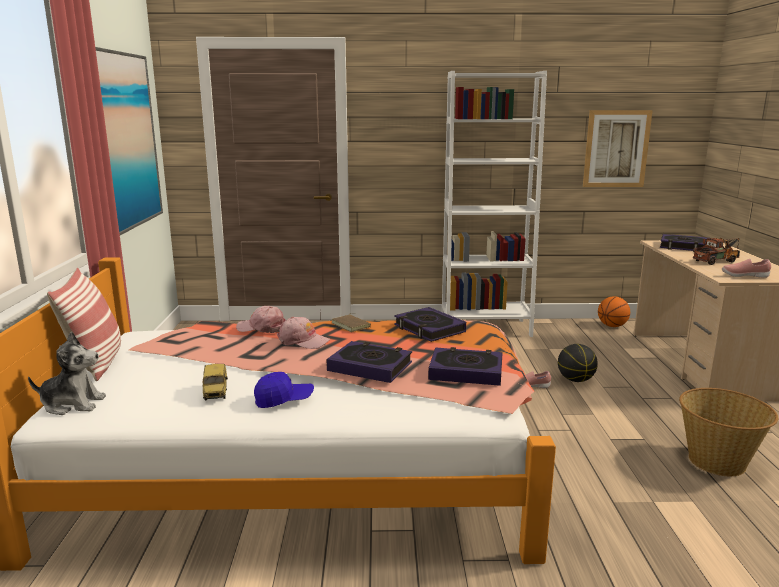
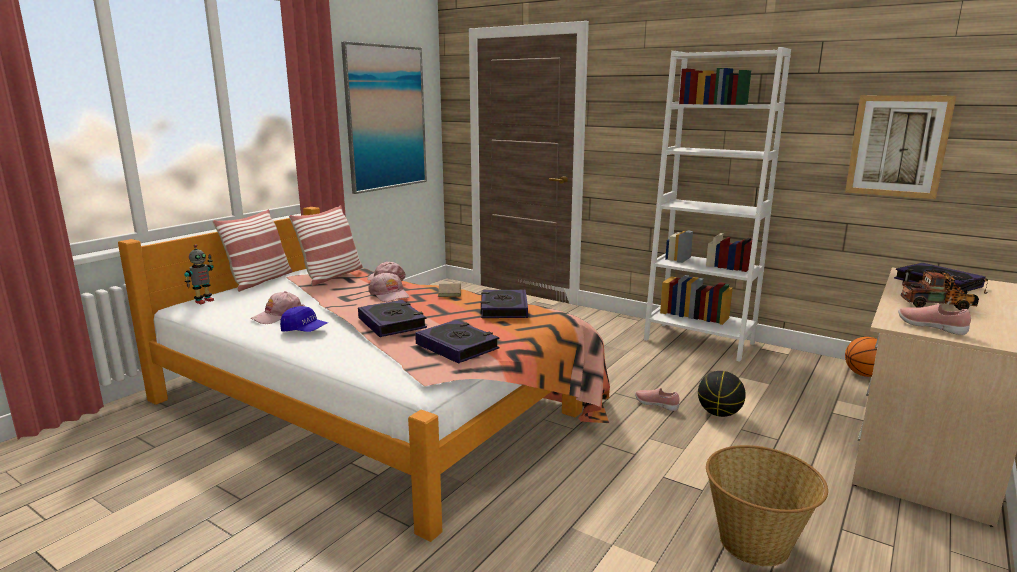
camera: 35 degrees right, 0 degrees up
(72, 404) = (204, 301): plush toy -> toy robot
(186, 336) = (332, 276): none -> pillow
(216, 394) = (278, 316): toy car -> pink cap

